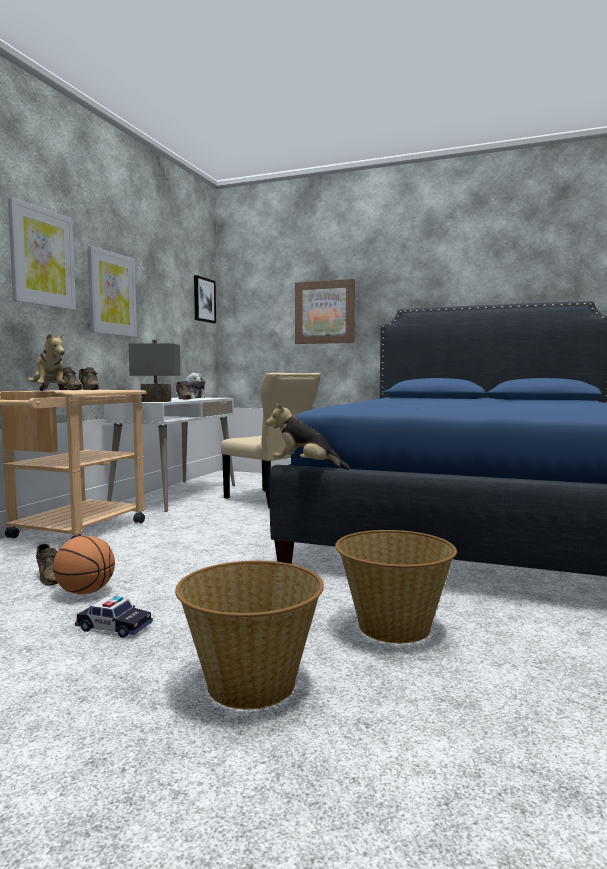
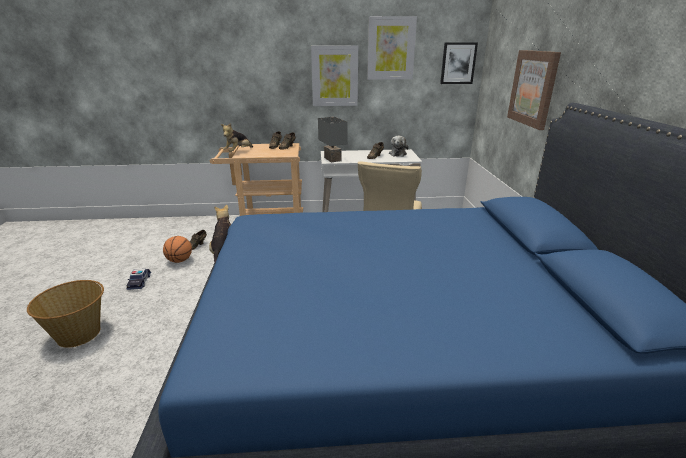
camera: 65 degrees right, 20 degrees up
(42, 257) = (272, 62): picture -> picture (391, 48)
(393, 627) = (140, 364): basket -> none

